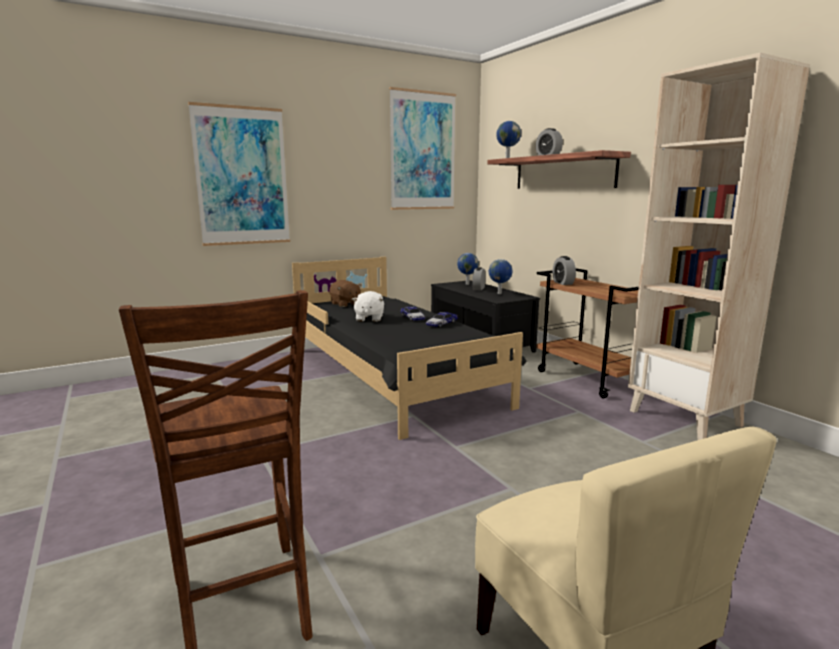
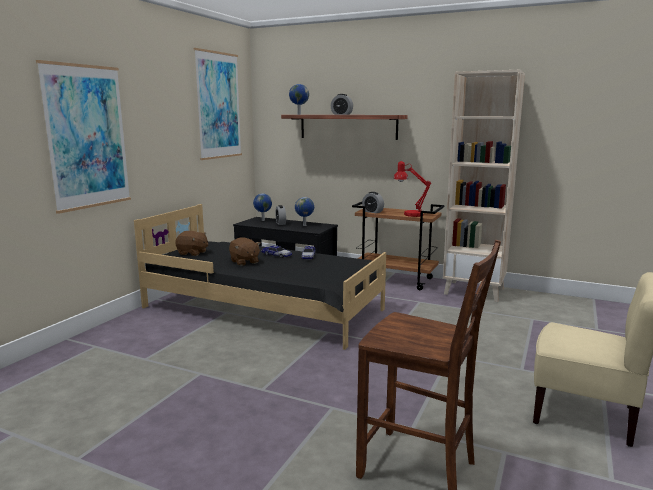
camera: 35 degrees left, 0 degrees up
(369, 319) = (244, 262): white plush toy -> brown plush toy
(604, 290) = (409, 214): none -> red table lamp

